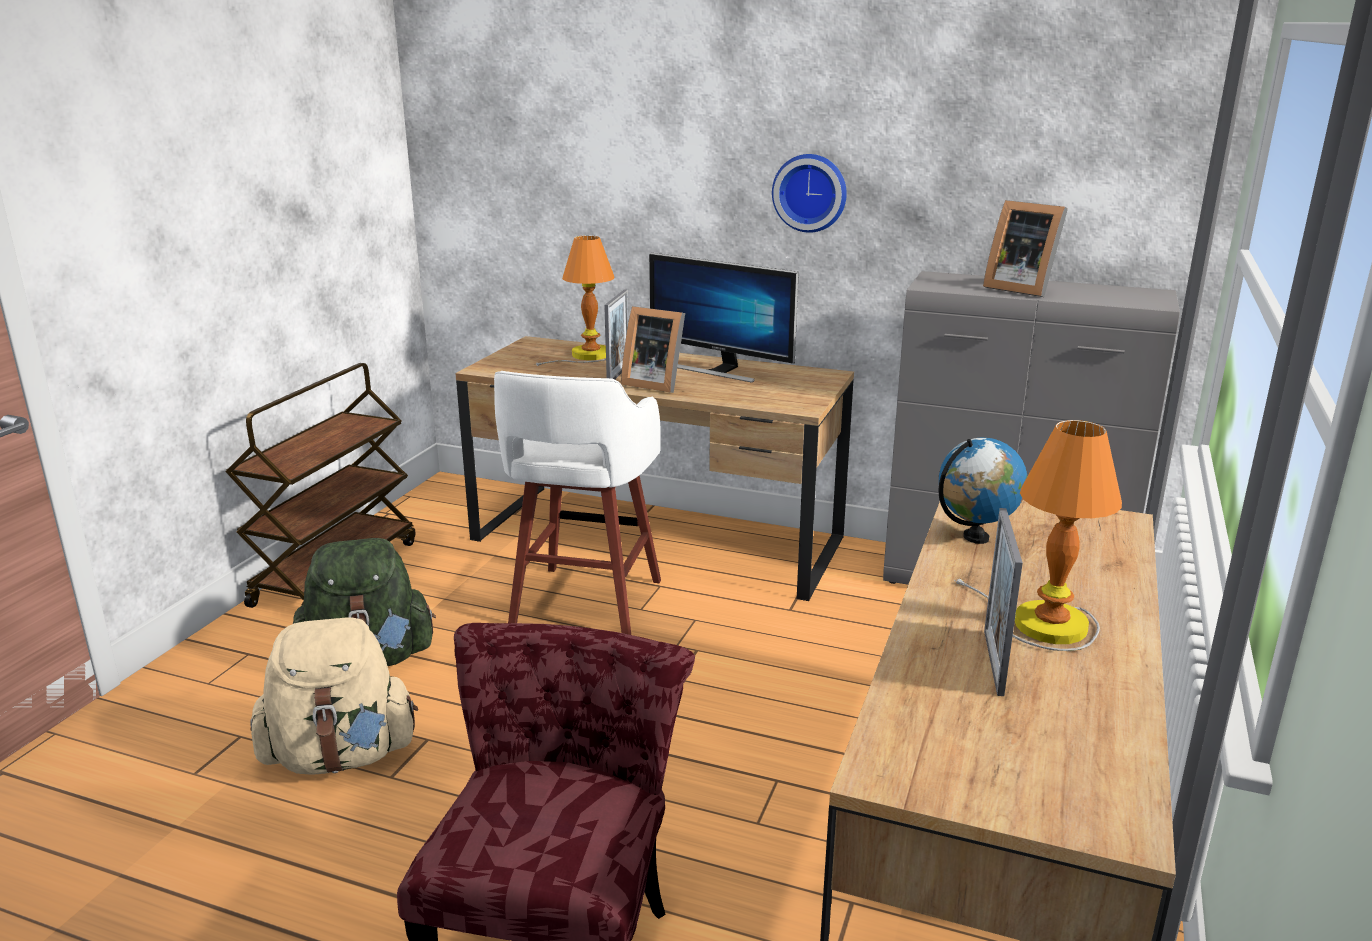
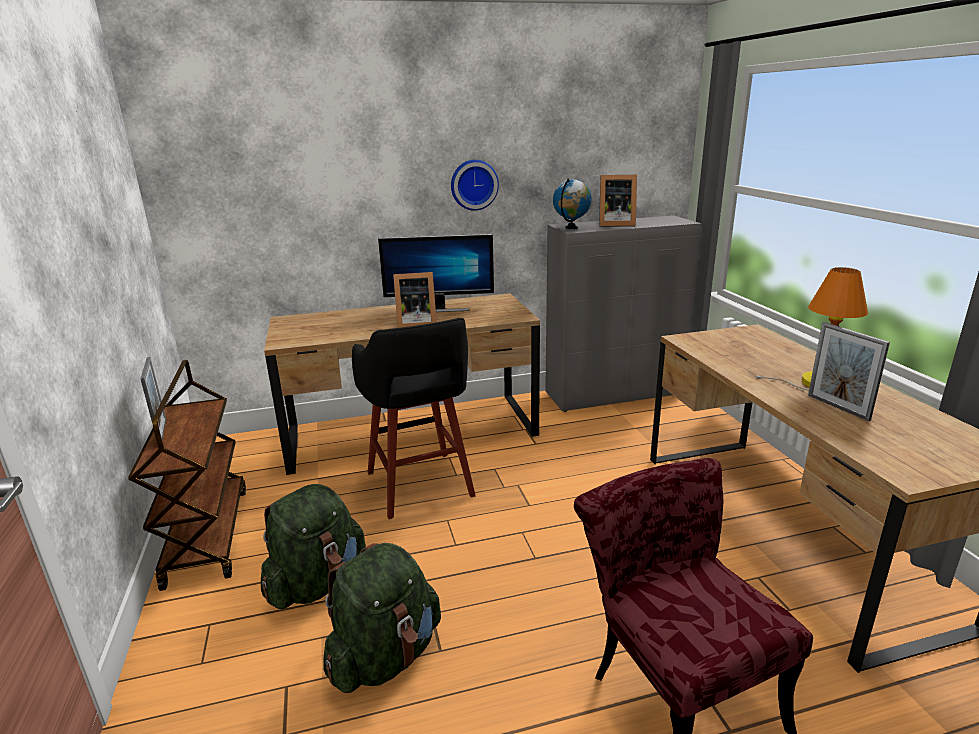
camera: 35 degrees left, 0 degrees up
(341, 756) = (385, 656): beige backpack -> green backpack
(584, 606) = (420, 486): white stool -> black stool
(588, 356) = (340, 318): table lamp -> none
(618, 374) = (382, 324): picture frame -> picture frame (162, 431)
(976, 537) = (721, 355): globe -> globe (571, 228)

